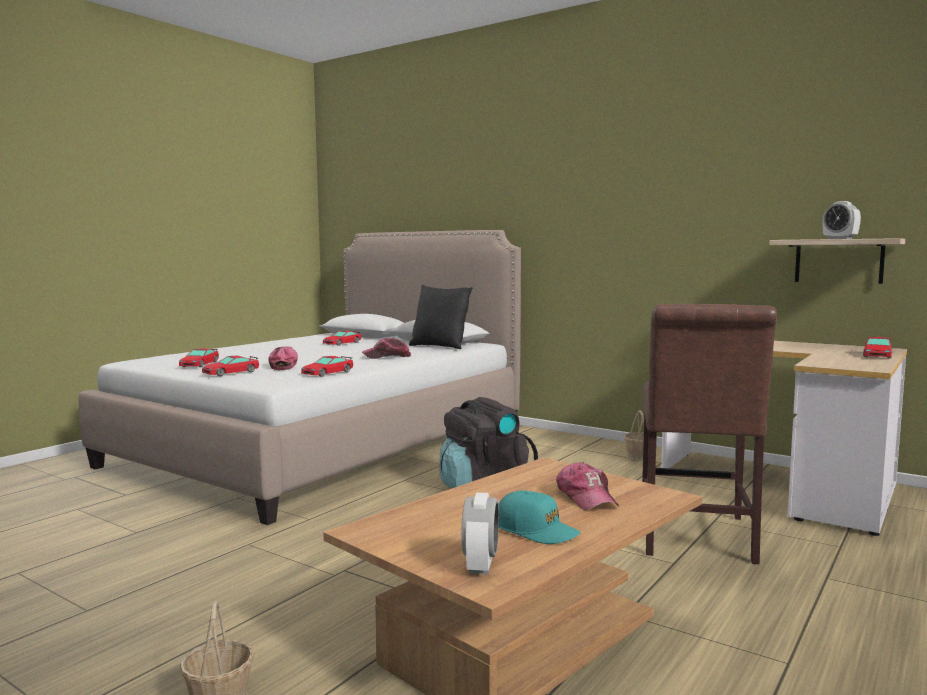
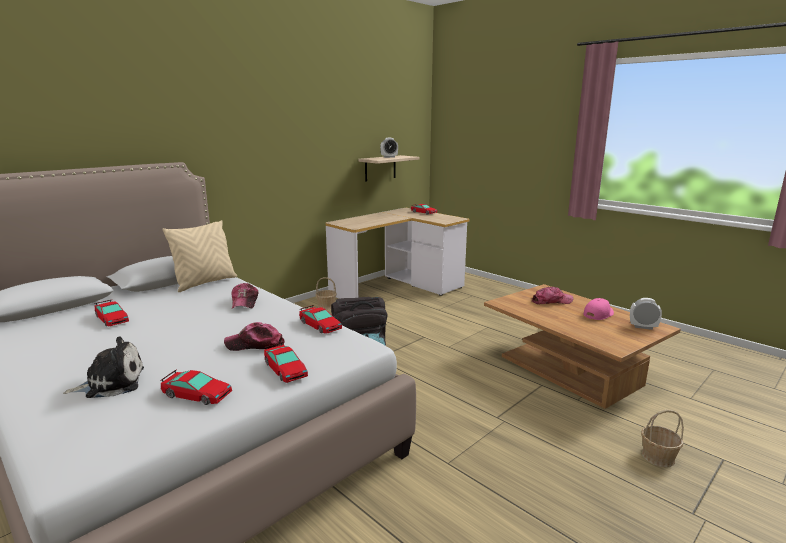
camera: 80 degrees left, 10 degrees up
(225, 353) = (111, 383): none -> plush toy
(439, 347) = (205, 283): black pillow -> beige pillow
(536, 530) = (598, 314): turquoise cap -> pink cap
(695, 538) = (460, 317): brown chair -> none

